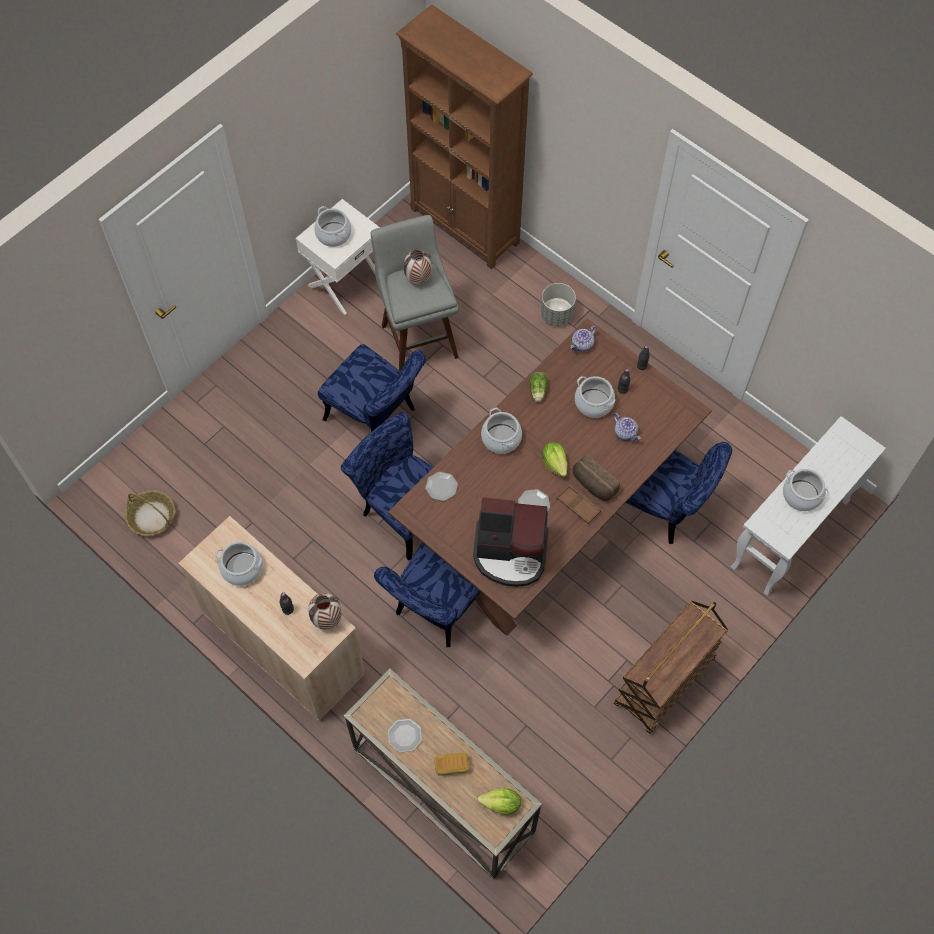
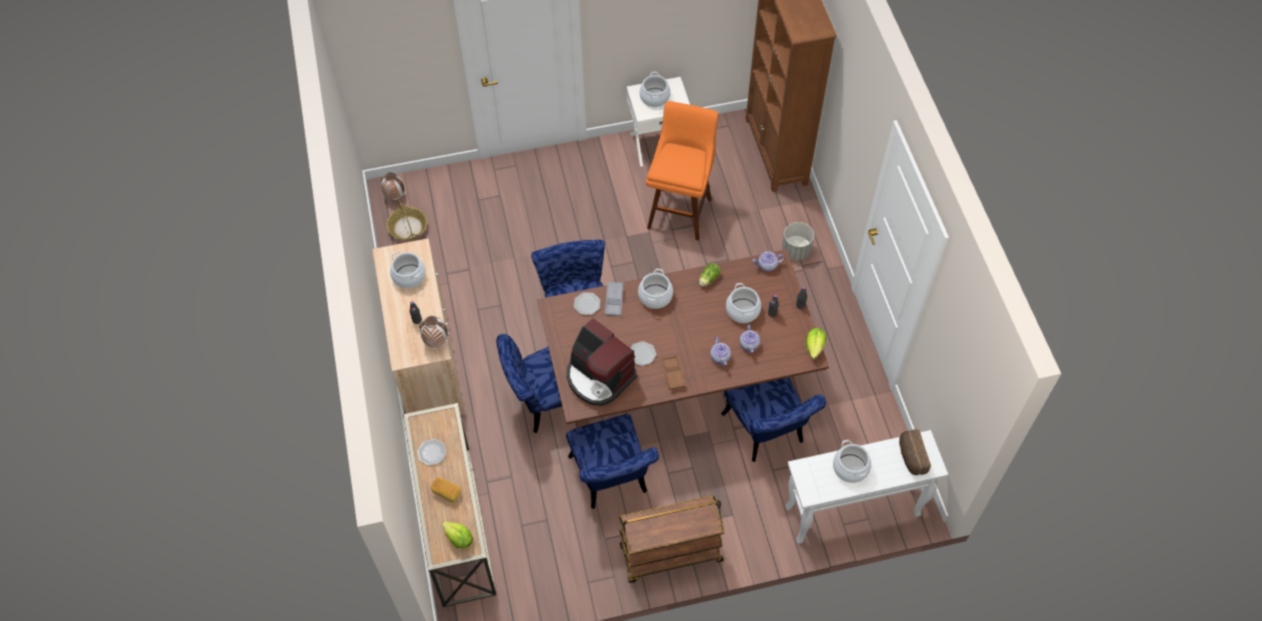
camera: 35 degrees right, 5 degrees down
(376, 417) = (607, 248): blue chair -> blue chair (611, 480)
(418, 280) = (685, 157): vase -> vase (395, 197)
(418, 336) = (680, 209): grey stool -> orange stool
(465, 467) = (614, 300): none -> grey tray
(555, 463) = (680, 335): lettuce -> lettuce (814, 347)
(593, 485) = (696, 366): bread -> bread (910, 457)
(608, 462) = (720, 357): none -> teapot

